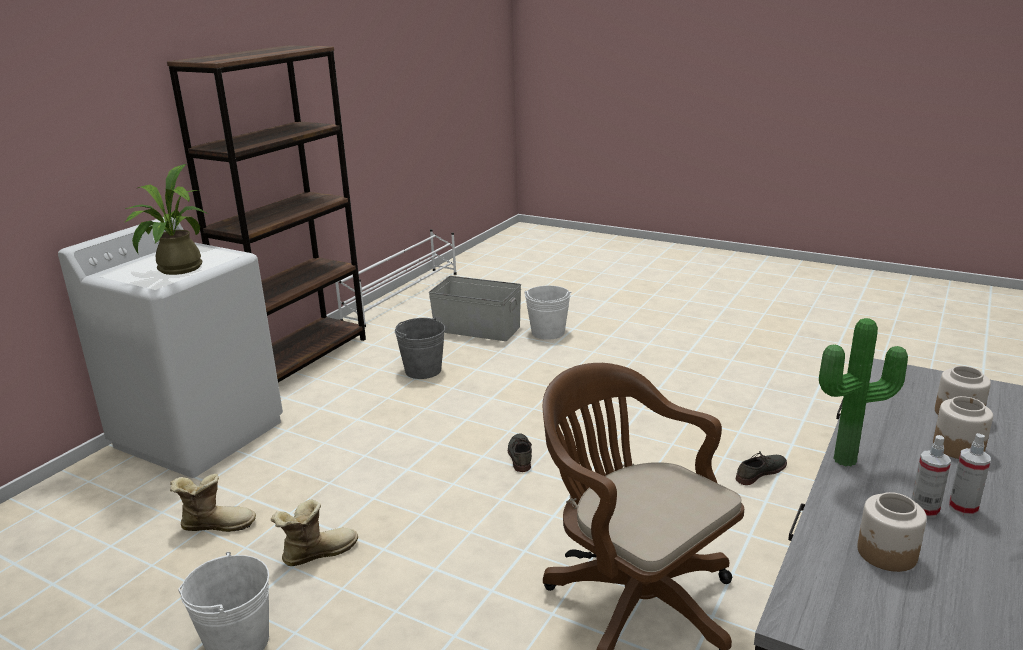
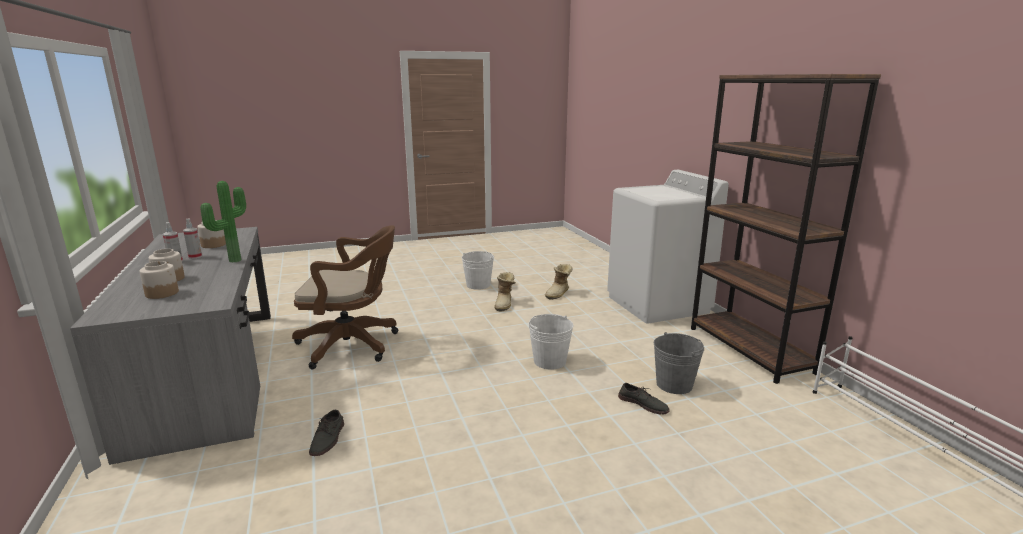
camera: 130 degrees right, 5 degrees down
(175, 270) = (647, 191): potted plant -> none
(477, 328) = (758, 448): grey storage box -> none
(520, 455) = (499, 369): grey shoe -> grey shoe (643, 404)
(548, 332) = (703, 488): white bucket -> white bucket (549, 361)

